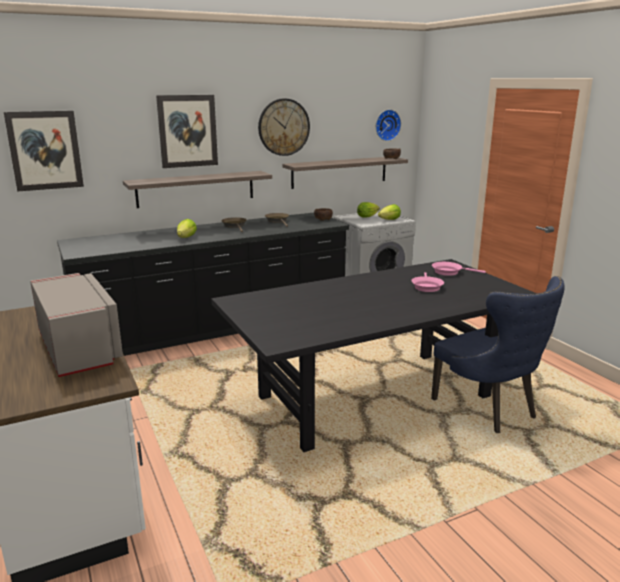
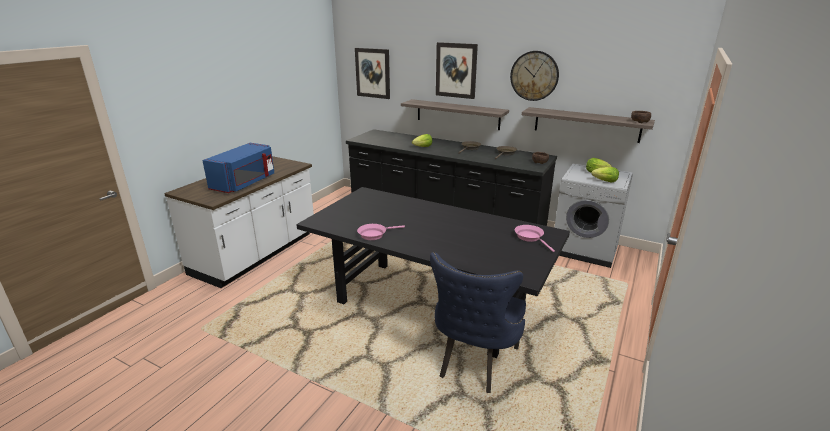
camera: 55 degrees right, 5 degrees up
(80, 349) = (245, 183): grey microwave -> blue microwave
(387, 125) = (652, 86): wall clock -> none
(426, 287) = (478, 237): pink frying pan -> pink frying pan (374, 234)

